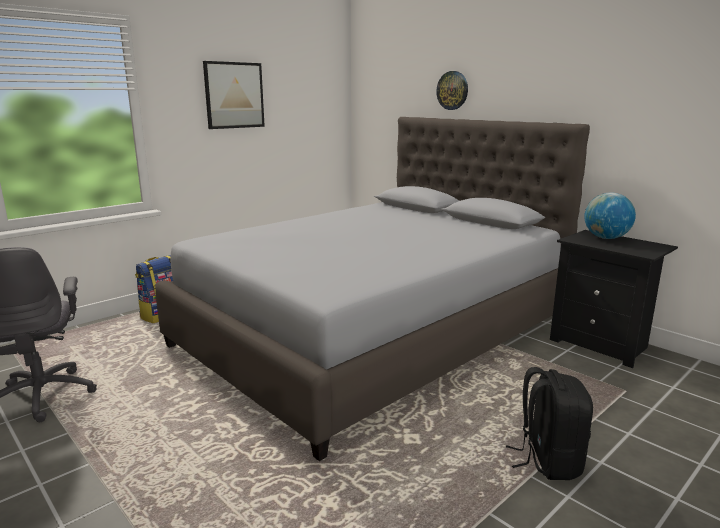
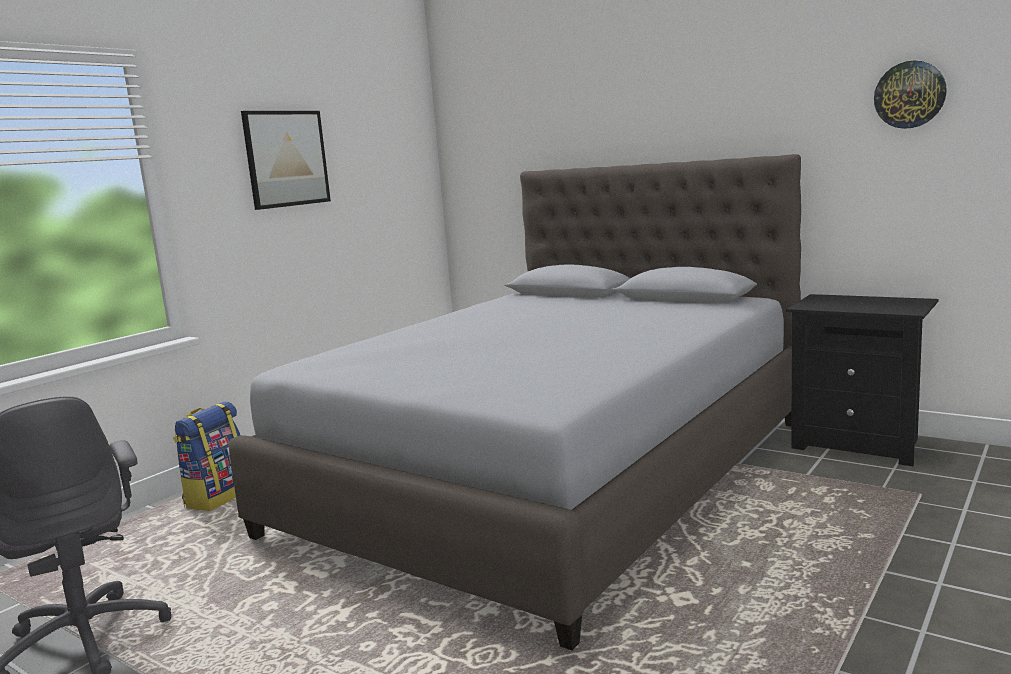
camera: 10 degrees left, 5 degrees down
(452, 90) = (595, 129): wall clock -> wall clock (909, 95)
(548, 460) = (874, 593): black backpack -> none
(606, 238) = (845, 300): globe -> none

